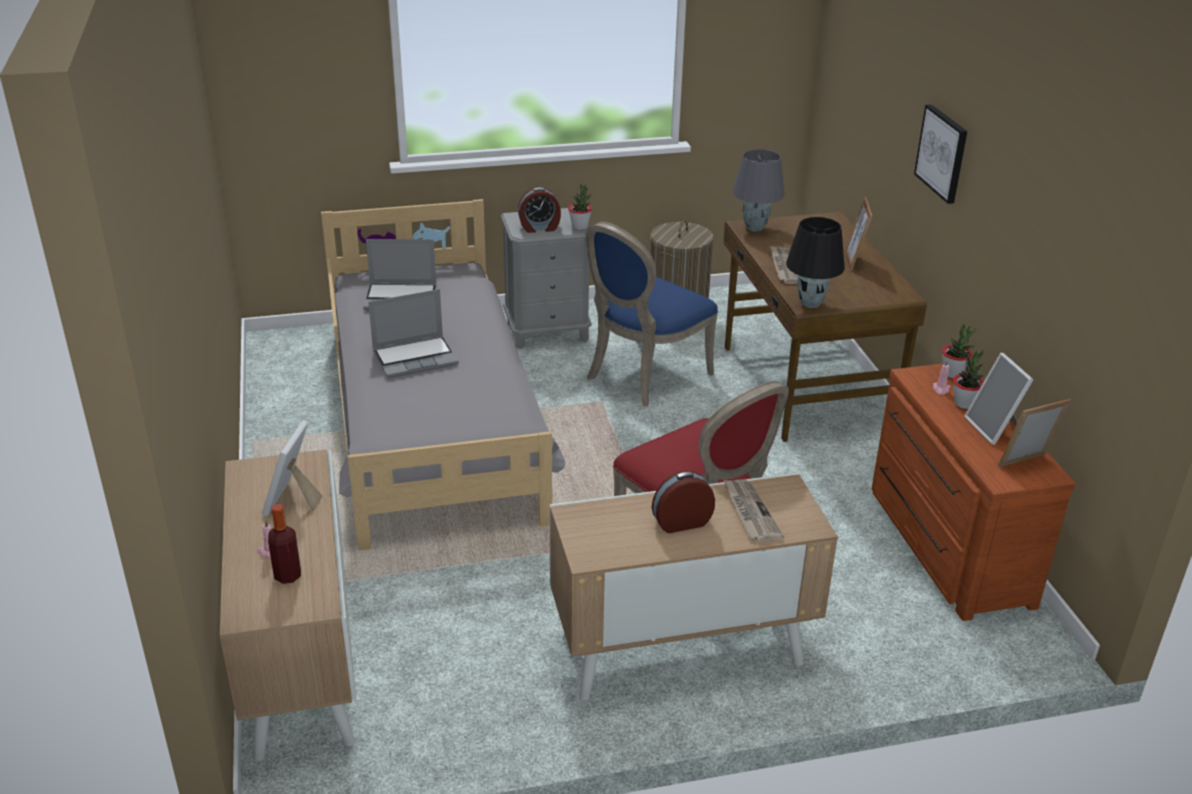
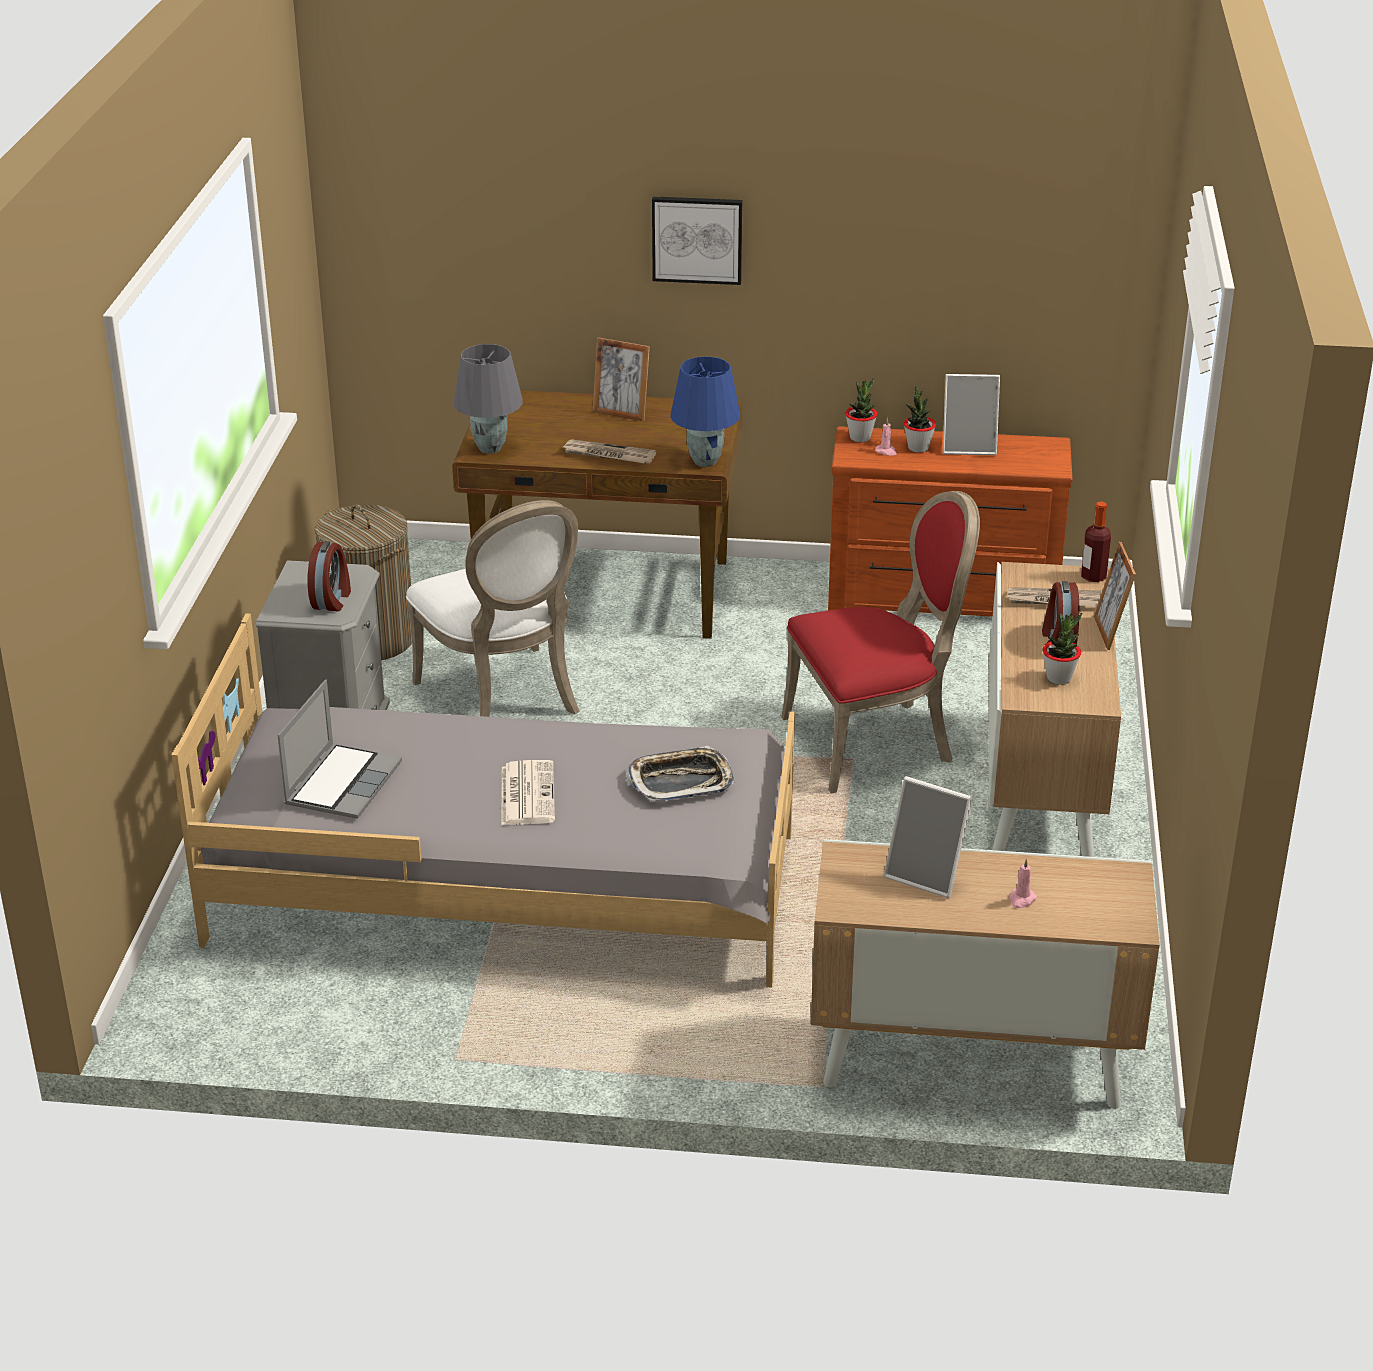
camera: 70 degrees left, 0 degrees up
(287, 576) = (1070, 890): bottle -> bottle (1093, 576)
(416, 358) = (526, 793): laptop -> newspaper
(456, 411) = (681, 781): none -> tray
(580, 227) = (353, 570): potted plant -> potted plant (1059, 678)
(643, 376) = (505, 698): blue chair -> white chair
(811, 303) = (705, 461): black table lamp -> blue table lamp
(1026, 464) = (1033, 450): picture frame -> picture frame (1110, 632)

